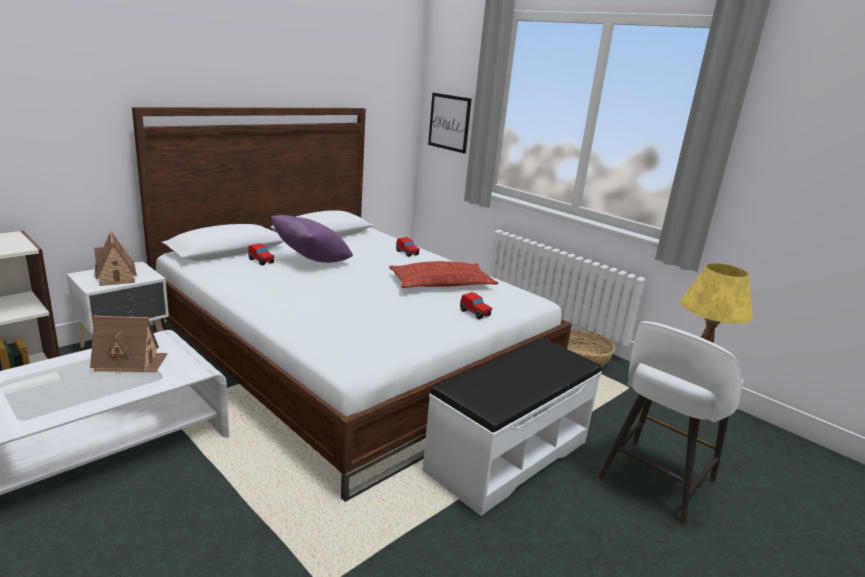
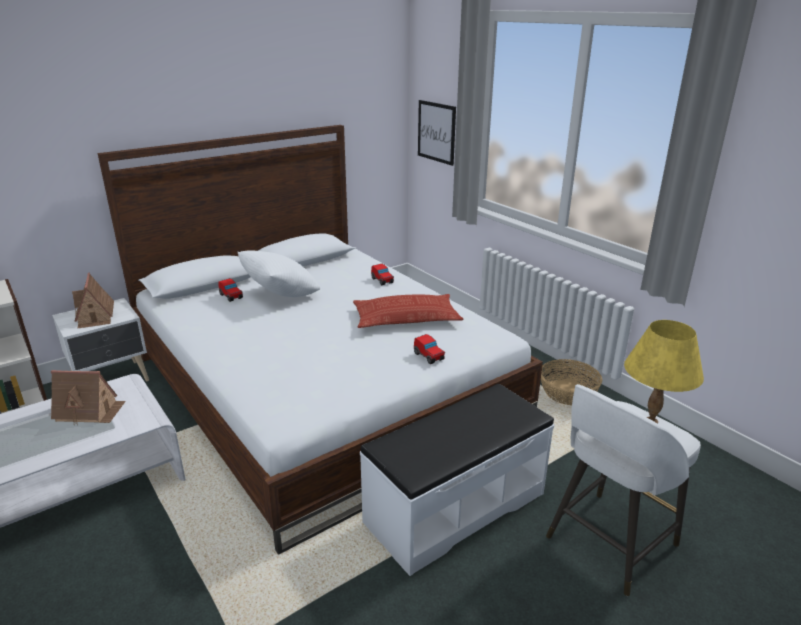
camera: 10 degrees right, 5 degrees up
(311, 262) = (280, 296): purple pillow -> white pillow

